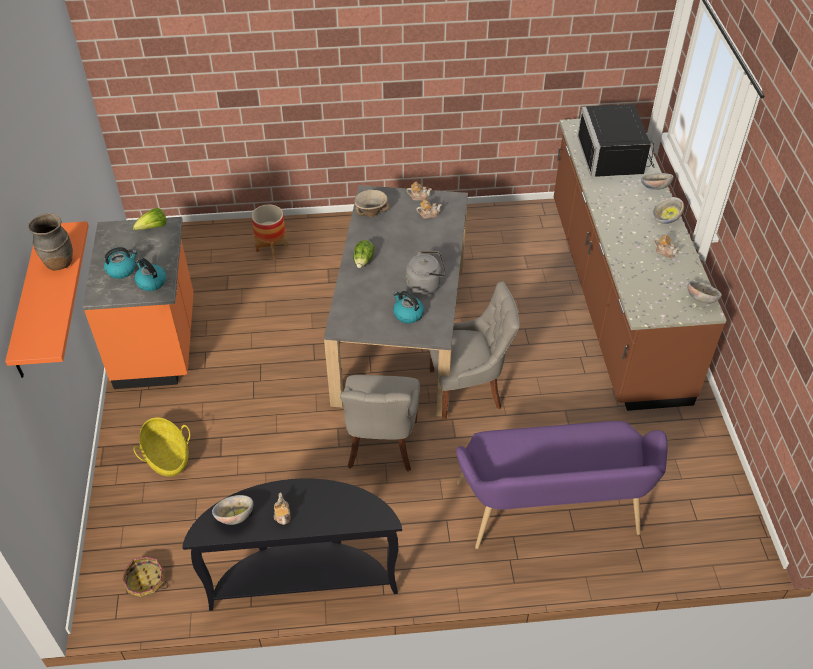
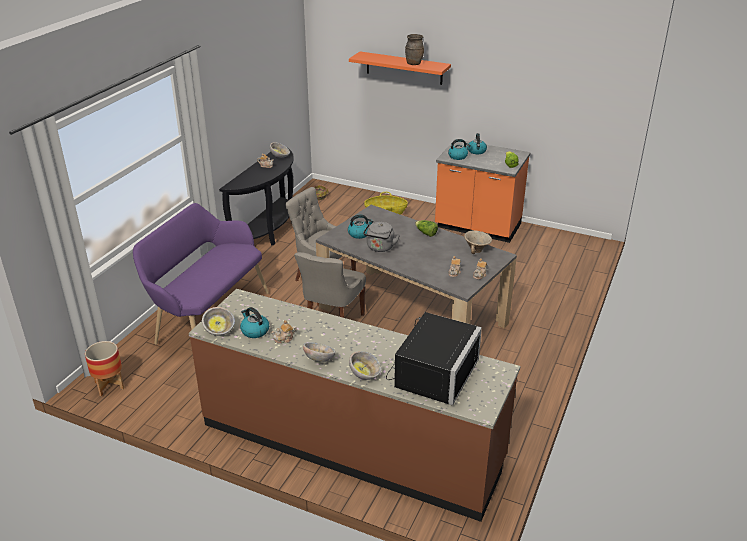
camera: 120 degrees right, 15 degrees down
(271, 248) = (545, 287): planter -> planter (109, 385)
(615, 157) = (431, 373): black microwave -> black microwave turned 90 degrees clockwise
(676, 276) = (254, 331): none -> kettle

